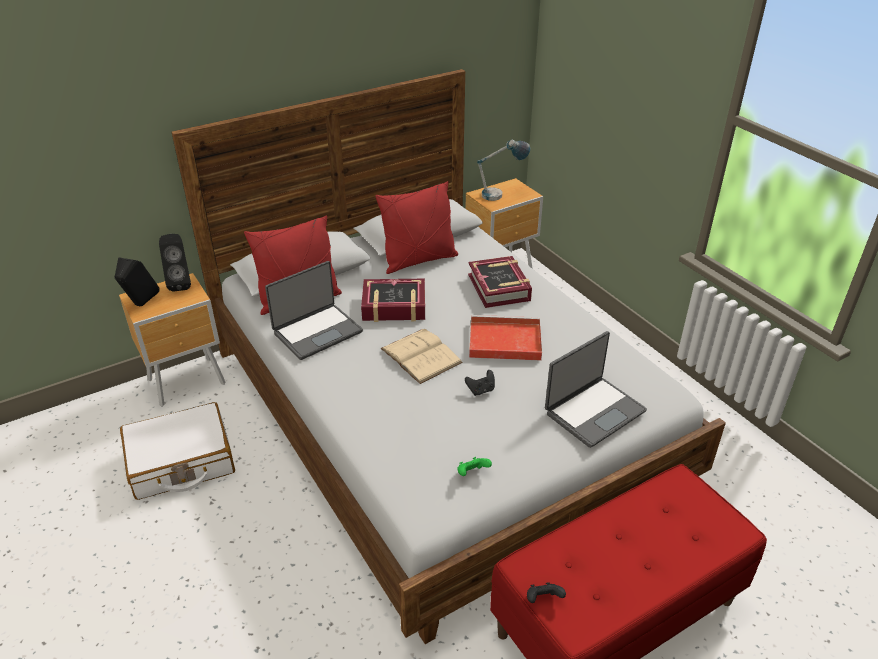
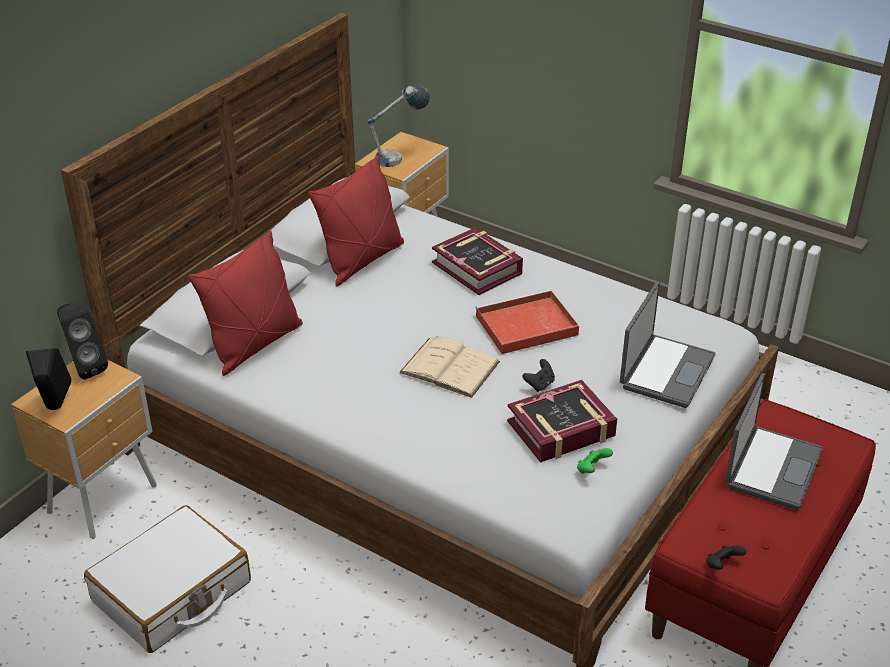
camera: 25 degrees left, 0 degrees up
(317, 332) = (308, 376): laptop -> laptop (771, 468)
(394, 306) = (376, 322): book -> book (561, 429)

